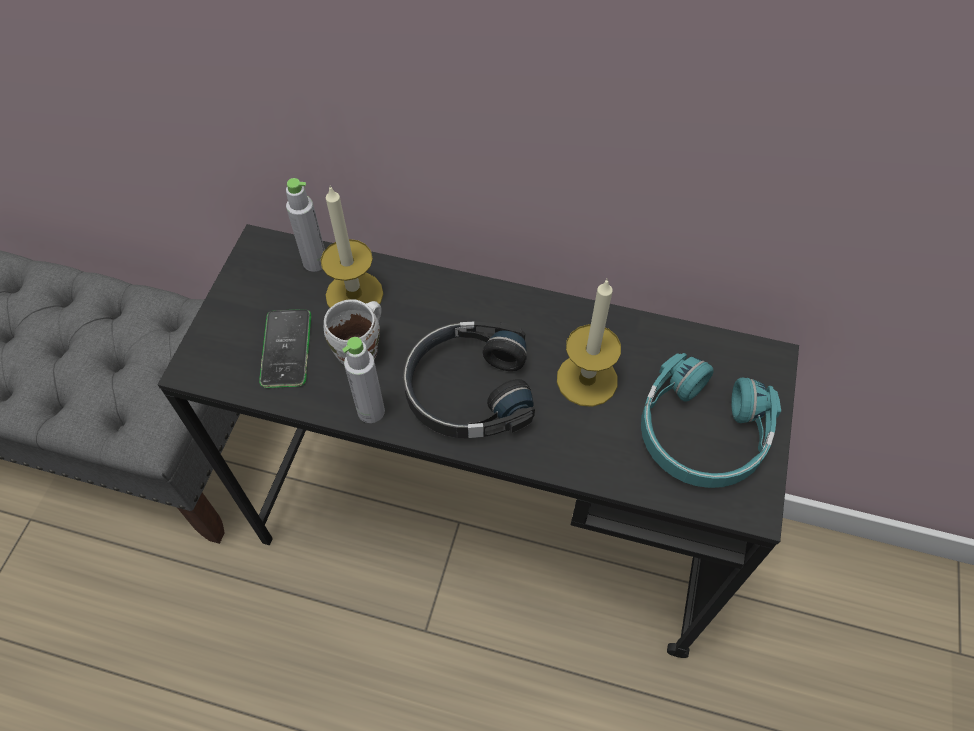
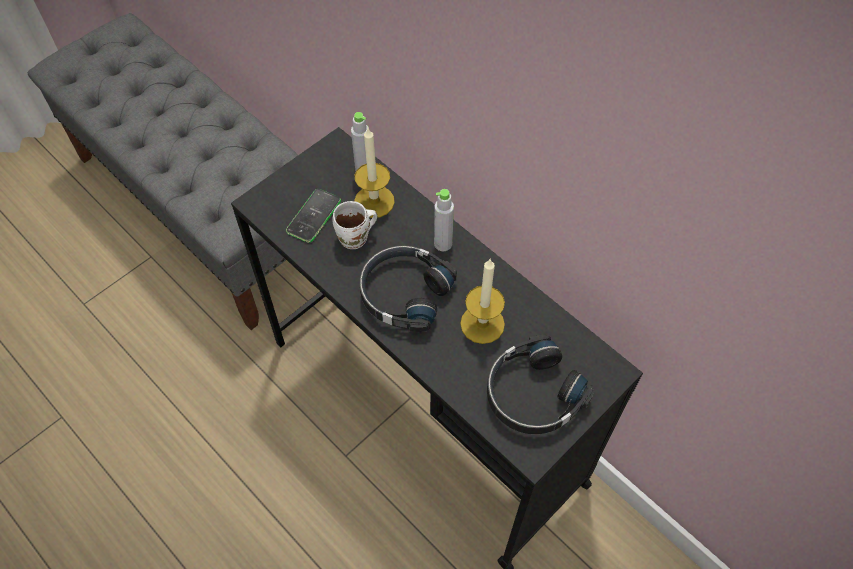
camera: 30 degrees right, 0 degrees up
(371, 411) = (338, 277): grey bottle -> grey bottle (443, 244)
(701, 433) = (532, 394): turquoise headphones -> black headphones

